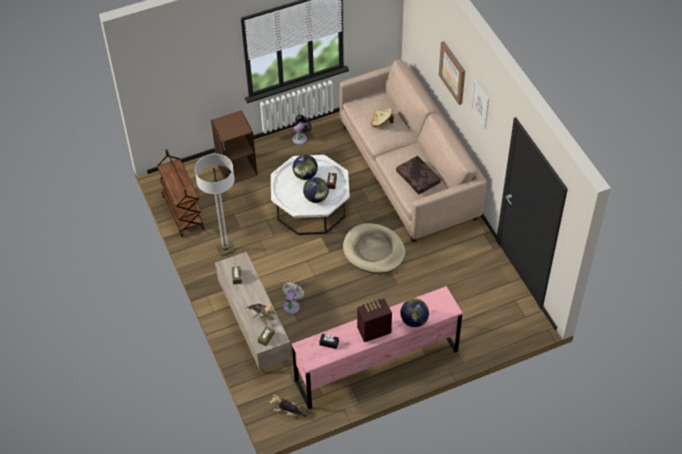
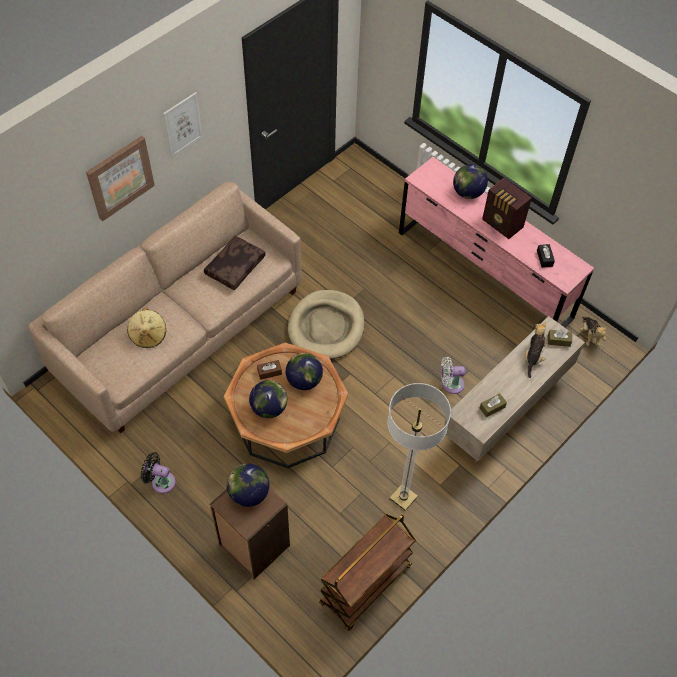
camera: 115 degrees left, 5 degrees up
(237, 127) = (249, 494): none -> globe
(311, 208) = (287, 420): white coffee table -> brown coffee table

